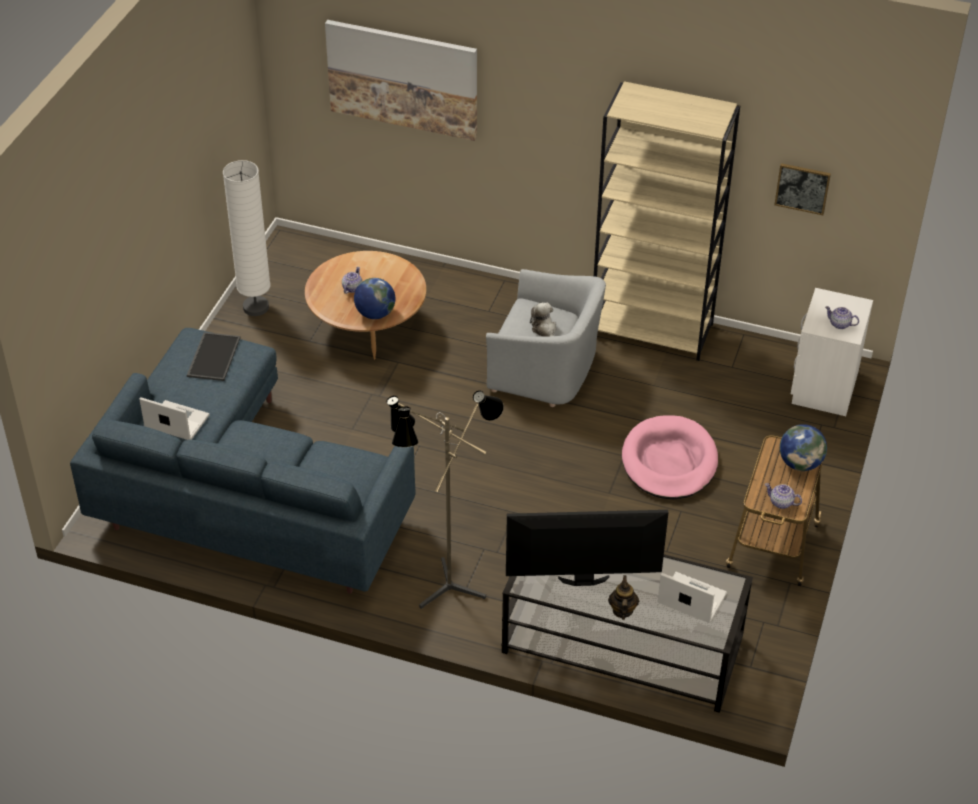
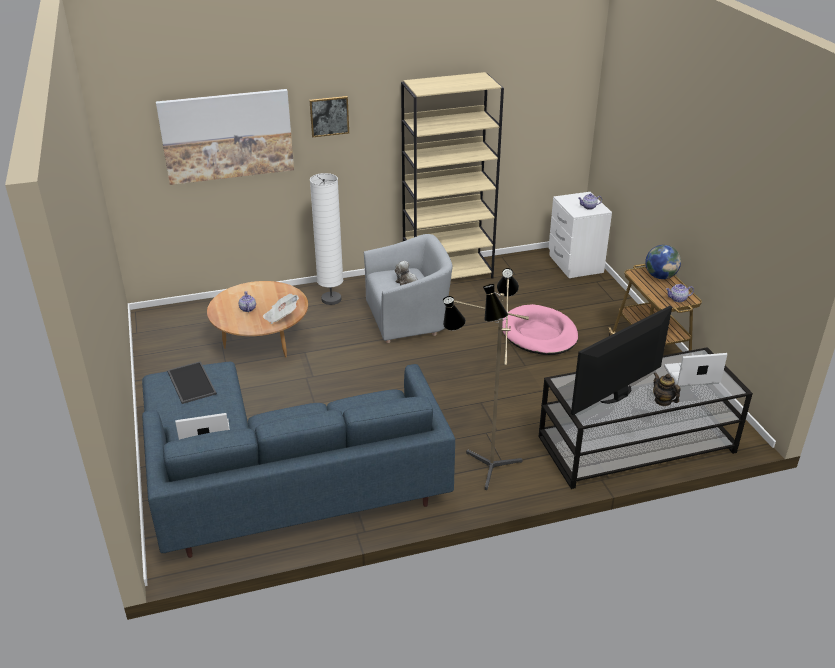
camera: 35 degrees left, 10 degrees down
(256, 307) = (163, 362): white floor lamp -> white floor lamp (331, 299)
(375, 314) = (281, 316): globe -> newspaper
(802, 188) = (531, 126): picture -> picture (329, 116)

